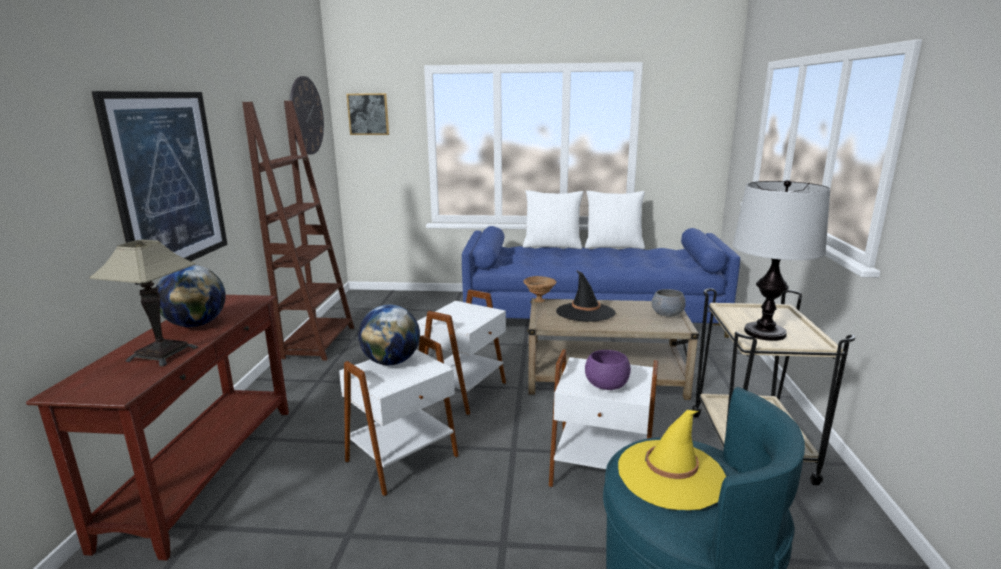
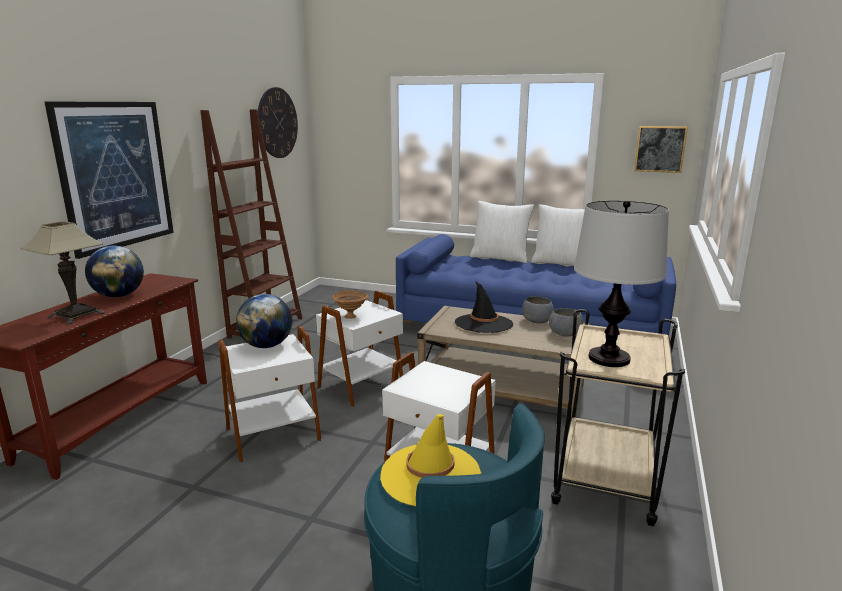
camera: 15 degrees right, 0 degrees up
(368, 114) = (340, 122): picture -> picture (660, 149)
(539, 300) = (449, 308): brown bowl -> brown bowl (351, 316)
(606, 385) = (435, 389): purple bowl -> none
(632, 305) = (537, 321): none -> grey bowl

